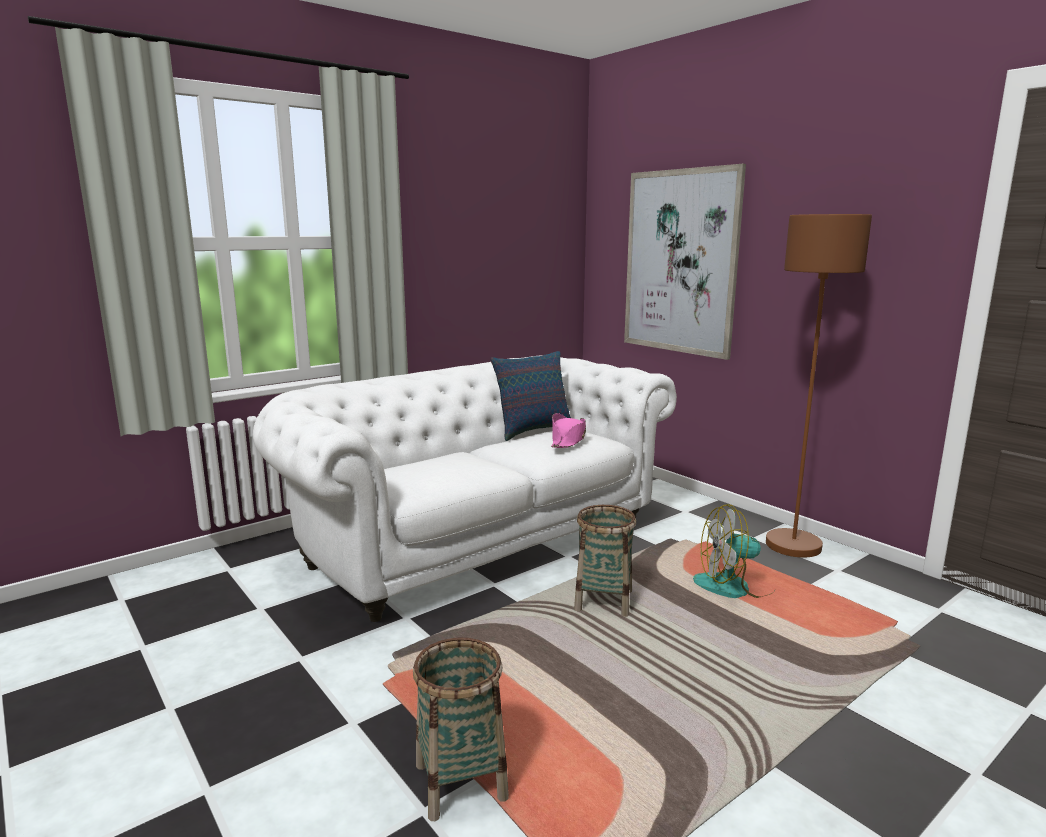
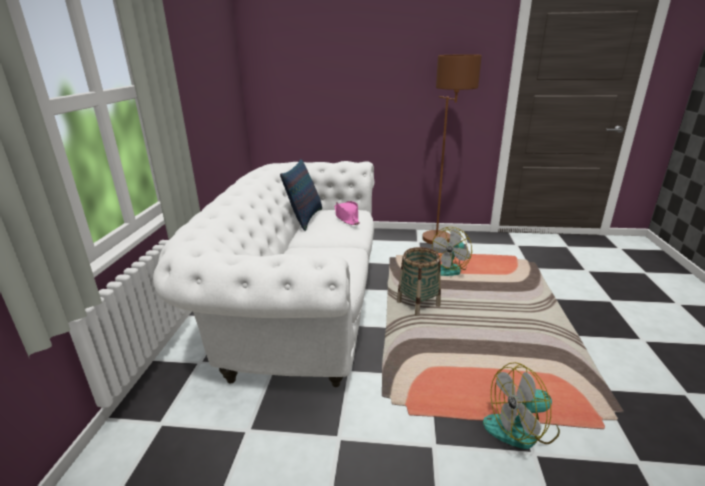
camera: 45 degrees left, 10 degrees up
(460, 782) = (521, 428): basket -> fan
(680, 262) = (331, 86): picture -> none

